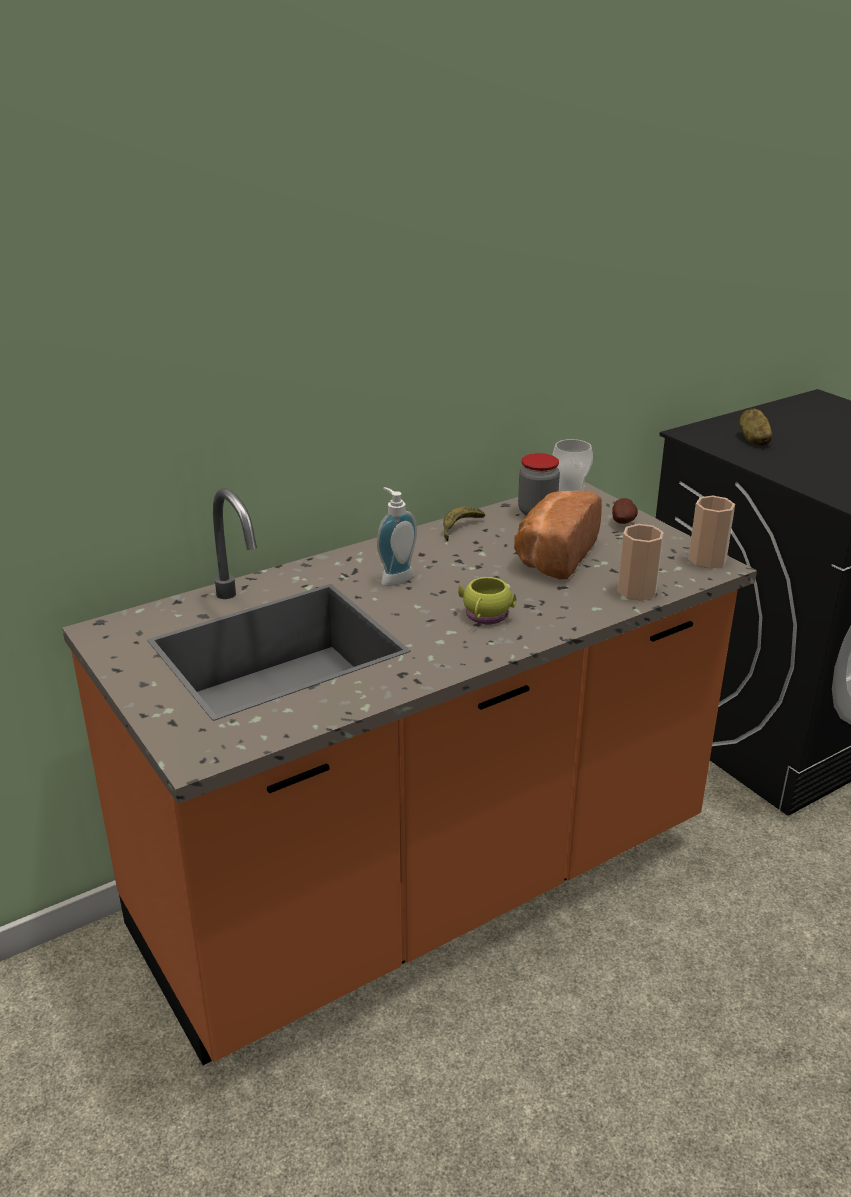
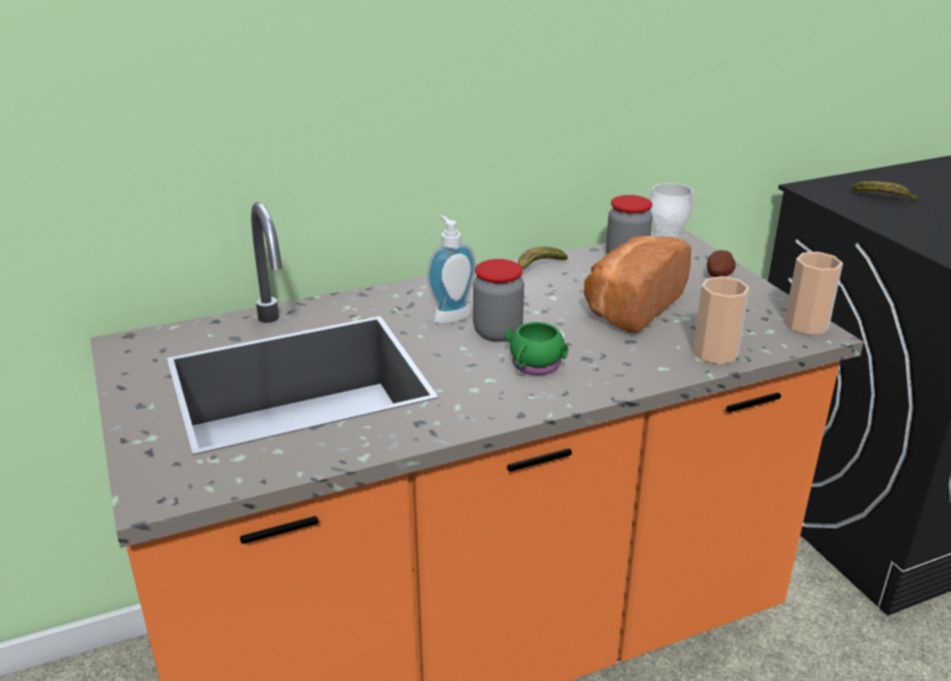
camera: 10 degrees right, 0 degrees up
(443, 589) = (498, 332): none -> jar
(485, 616) = (534, 366): yellow mug -> green mug
(753, 440) = (883, 199): potato -> banana

